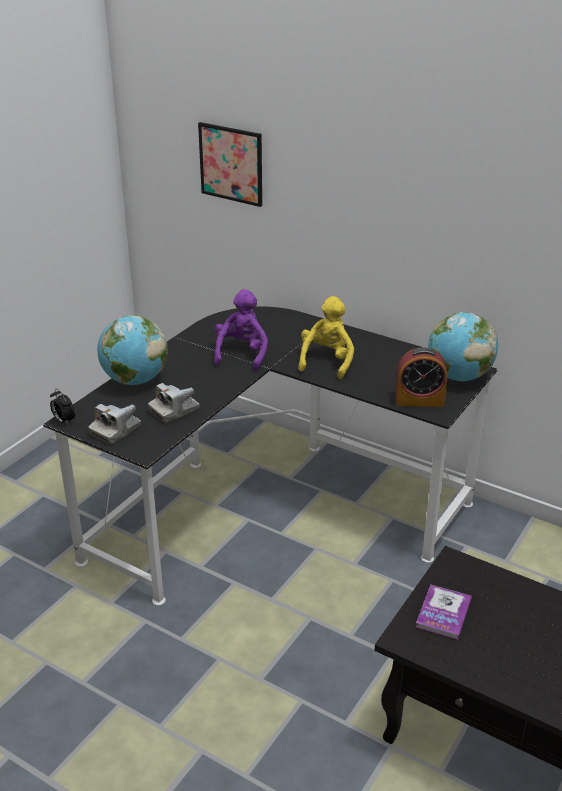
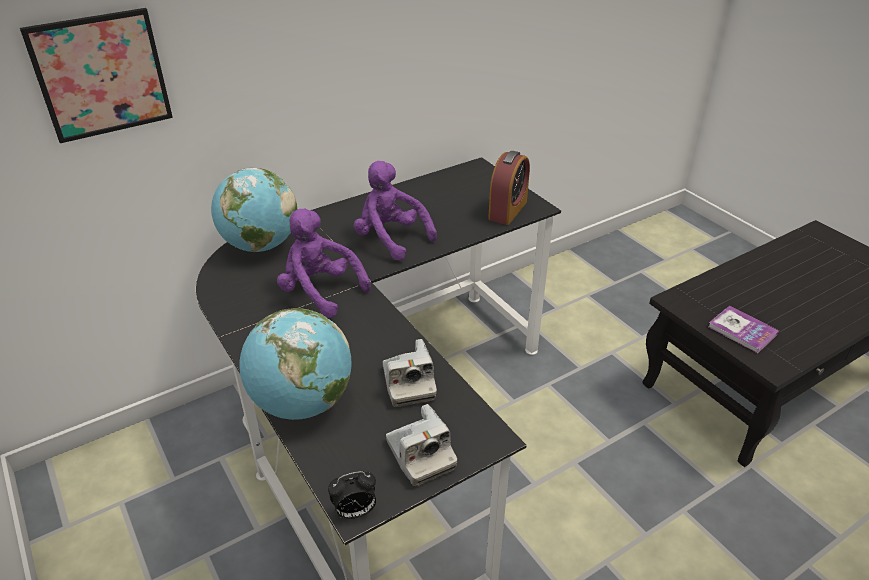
camera: 65 degrees left, 5 degrees up
(327, 361) = (390, 239): yellow plush toy -> purple plush toy
(458, 376) = (481, 178): globe -> globe (260, 245)

